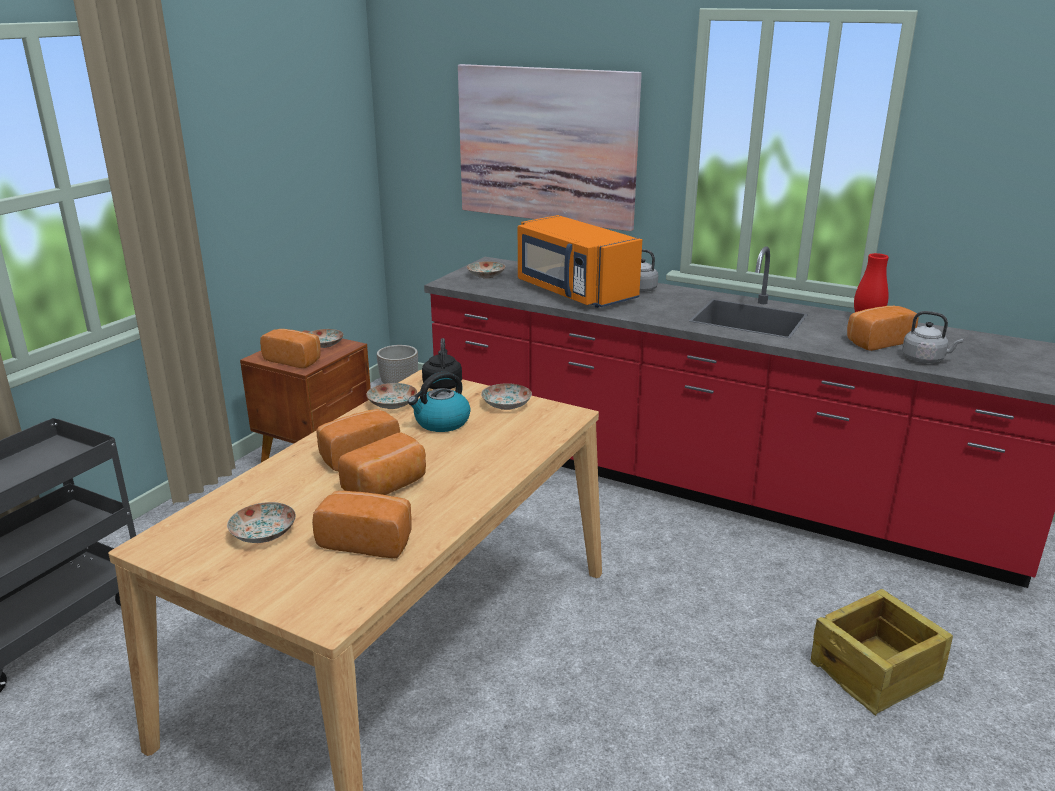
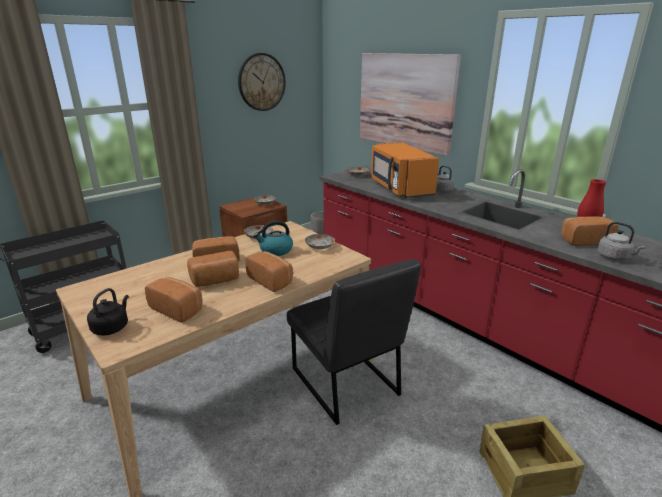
camera: 20 degrees right, 0 degrees up
(264, 534) = (132, 294): plate -> none
(282, 122) = (261, 82): none -> wall clock
(294, 360) = (244, 209): bread -> bread (271, 280)
(442, 385) = (294, 230): black kettle -> black kettle (112, 327)
(582, 617) = (346, 383): none -> grey chair

